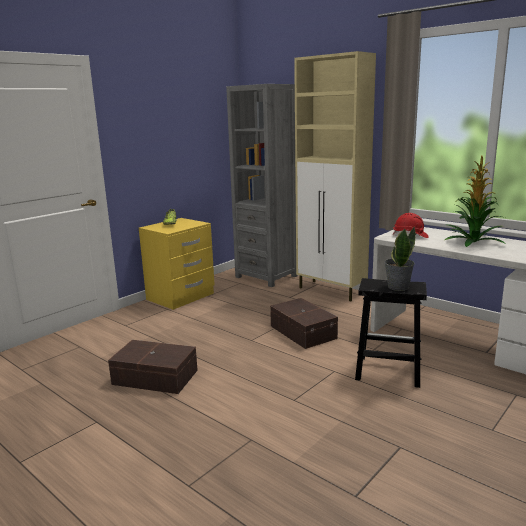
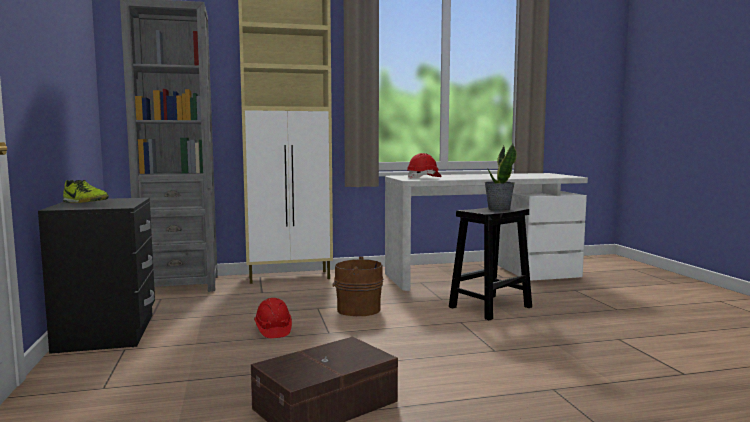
camera: 55 degrees left, 10 degrees down
(181, 297) = (108, 333): yellow nightstand -> black nightstand
(234, 326) = (273, 330): none -> red hard hat
(303, 331) = (356, 309): brown storage box -> brown bucket
(472, 241) = (473, 176): potted plant -> none

